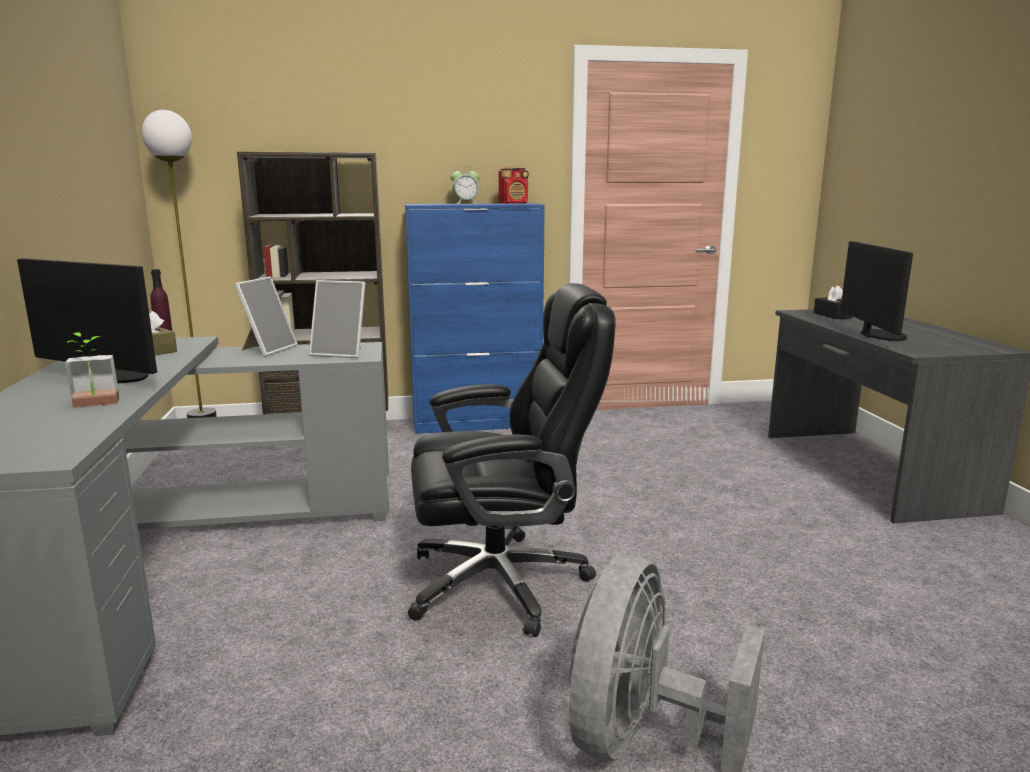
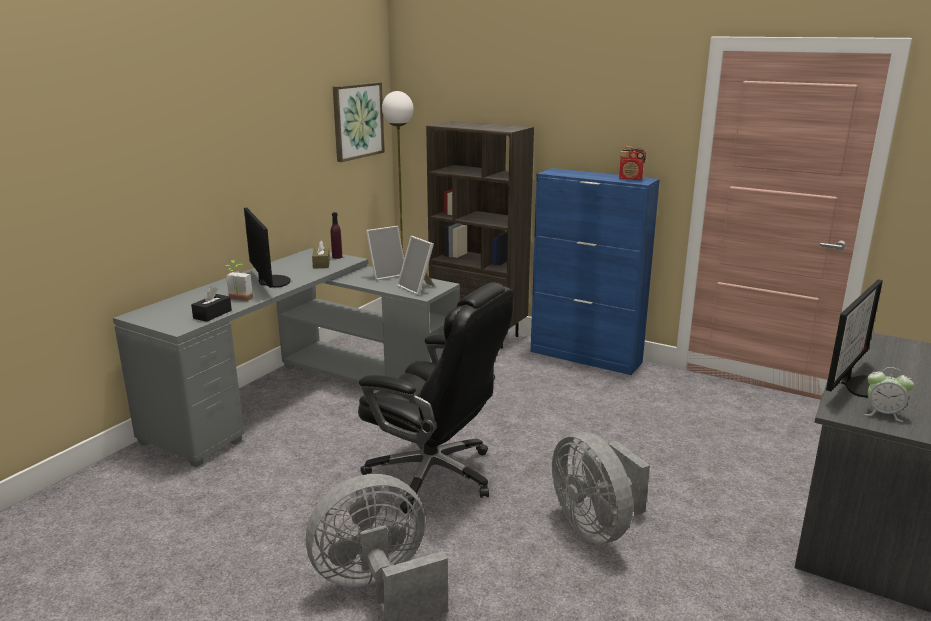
camera: 40 degrees right, 5 degrees up
(113, 149) = (357, 121): none -> picture
(465, 203) = (593, 174): alarm clock -> alarm clock (883, 414)
(725, 558) = (596, 526): none -> grey fan
(832, 315) = (886, 349): black tissue box -> black tissue box (212, 314)

